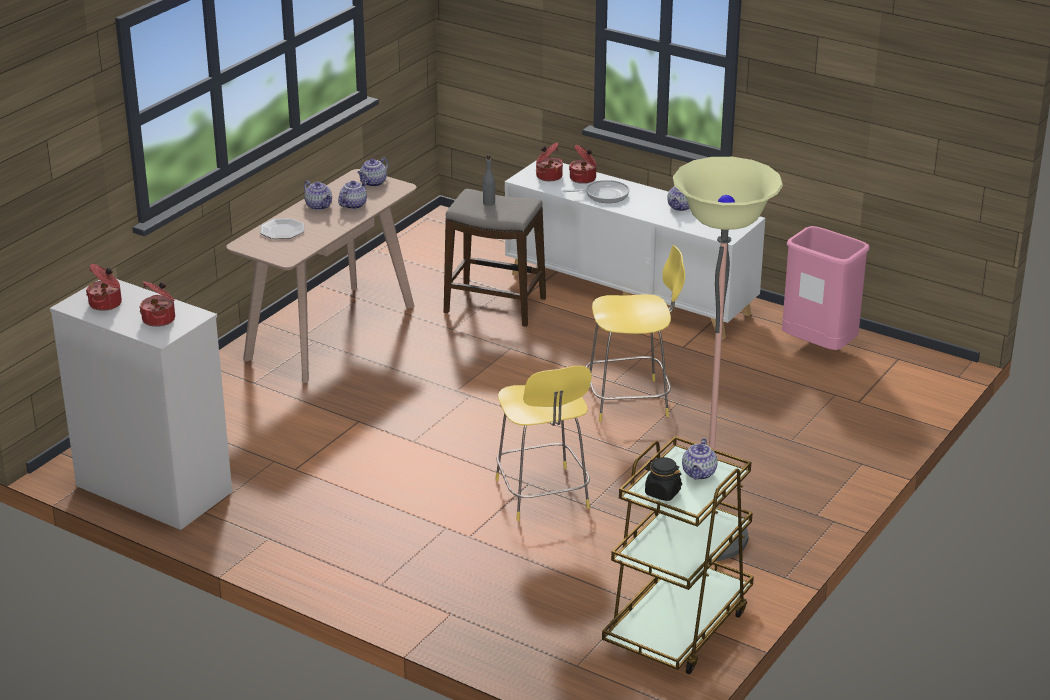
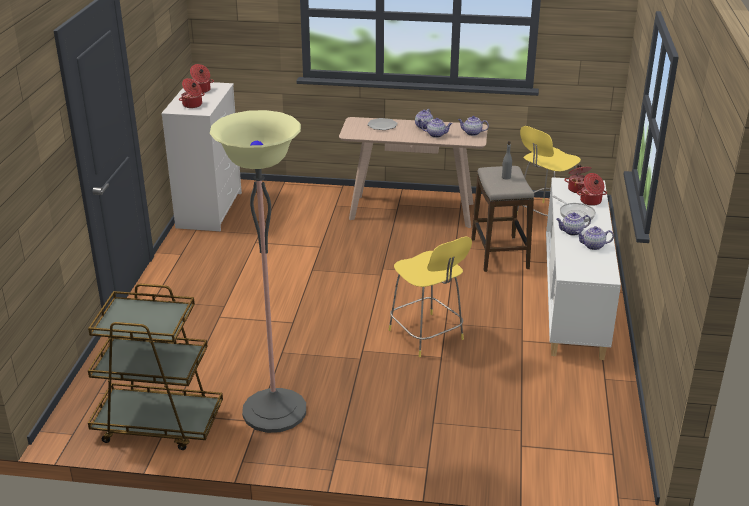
camera: 65 degrees right, 0 degrees up
(543, 496) = (281, 331): yellow stool -> yellow stool (544, 217)
(662, 492) = (126, 312): black jar -> none
(699, 474) = (158, 321): teapot -> teapot (571, 232)
(819, 347) = (587, 405): pink trash can -> none

